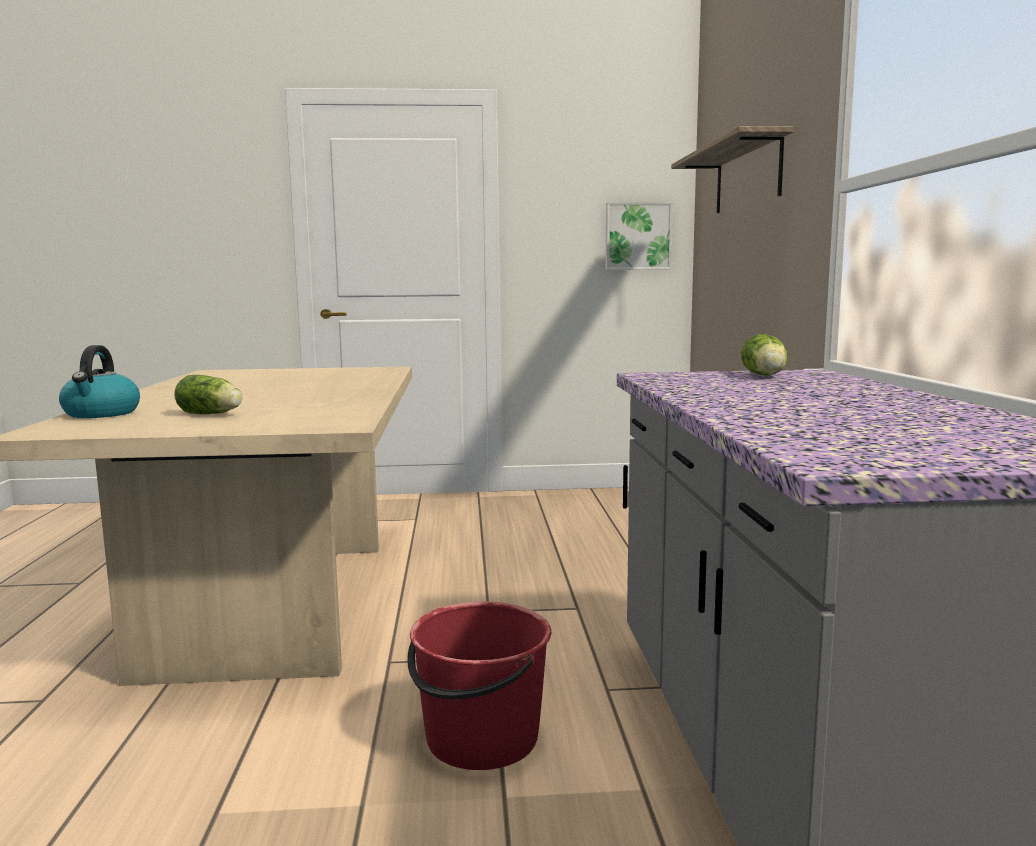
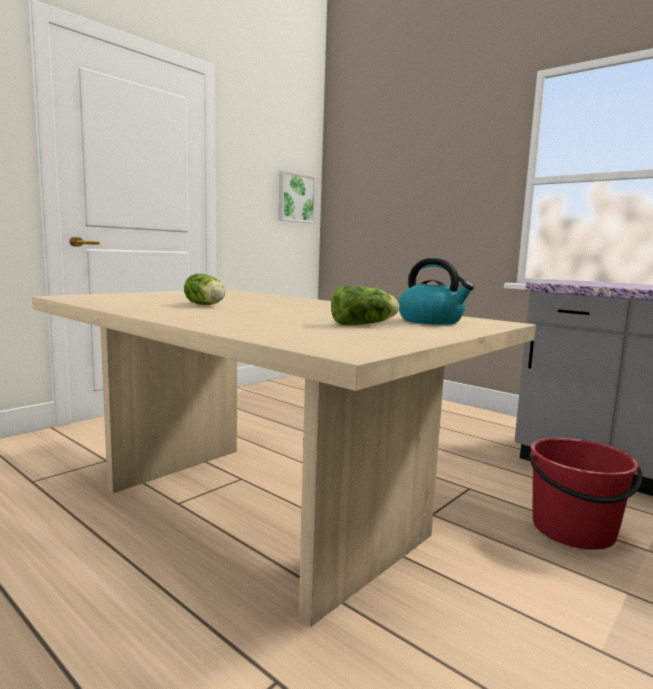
camera: 45 degrees left, 0 degrees up
(101, 413) = (269, 332): kettle -> kettle (431, 321)
(747, 176) = (408, 167): shelf -> none
(765, 376) = (587, 282): lettuce -> lettuce (206, 305)

